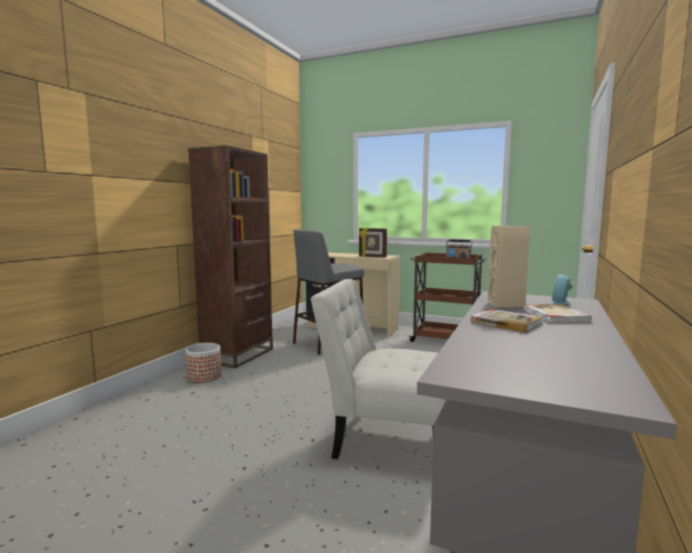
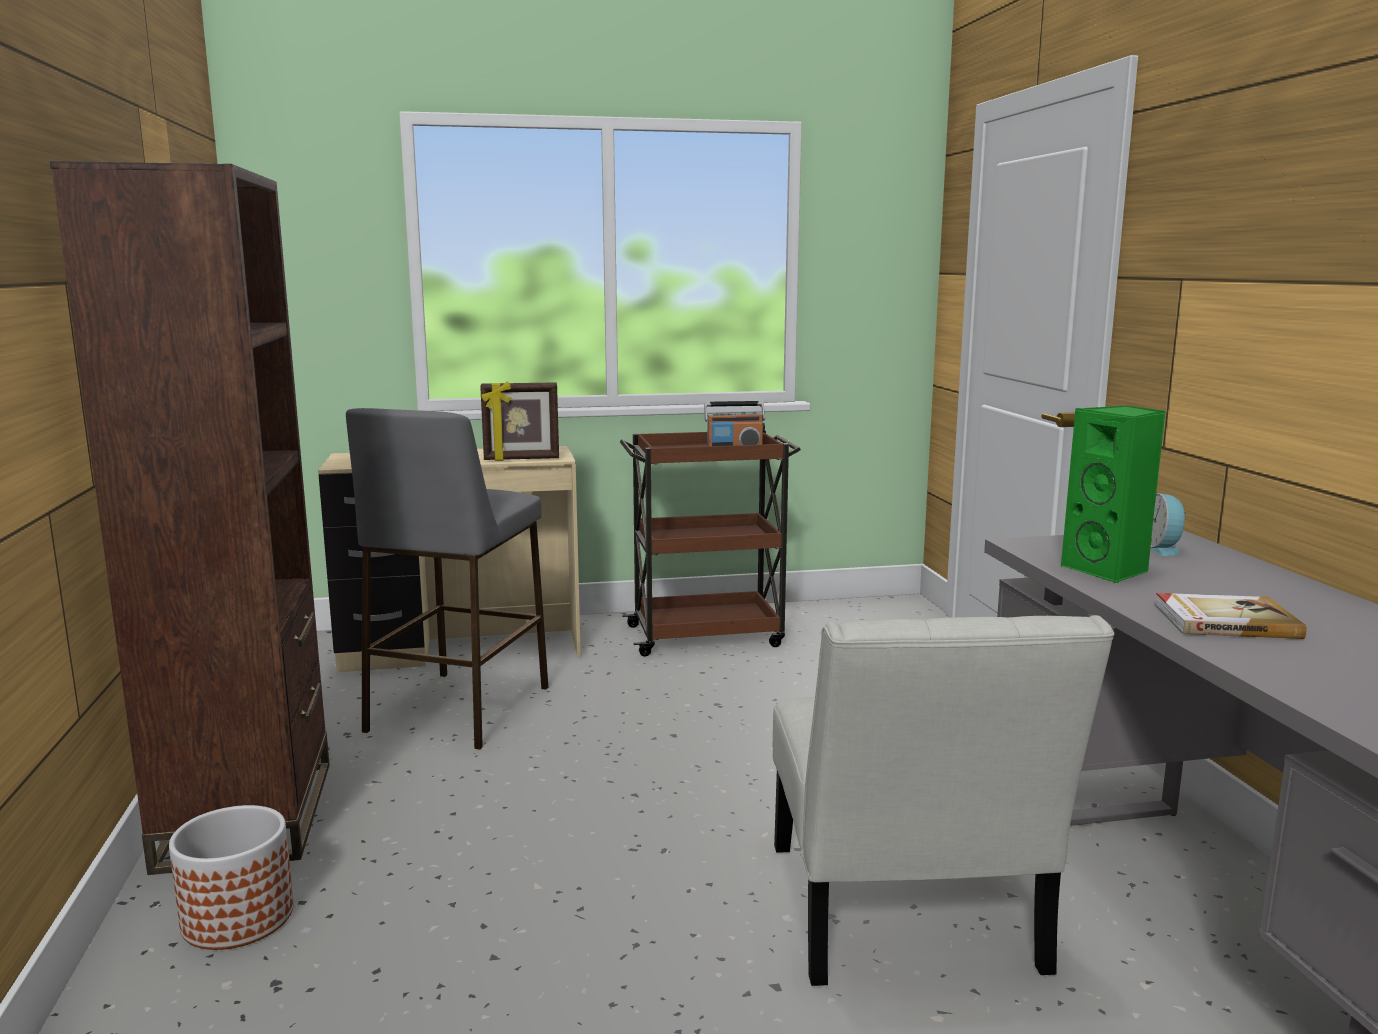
camera: 35 degrees left, 5 degrees up
(385, 438) = (904, 918): white chair -> white chair turned 75 degrees counterclockwise
(506, 304) = (1108, 570): beige speaker -> green speaker
(554, 316) = (1235, 586): book -> none

